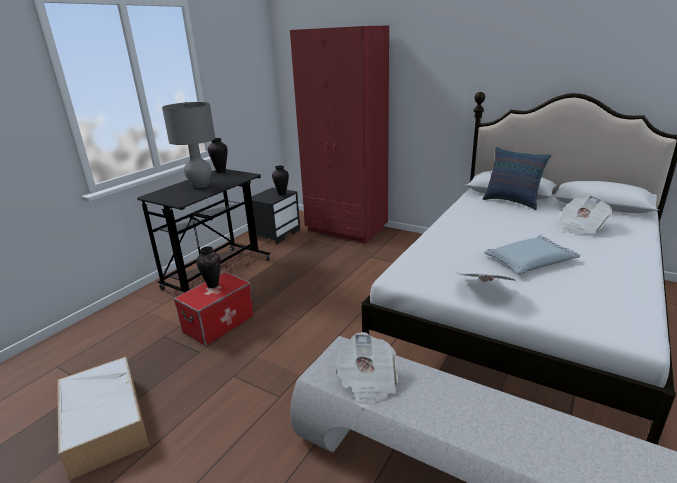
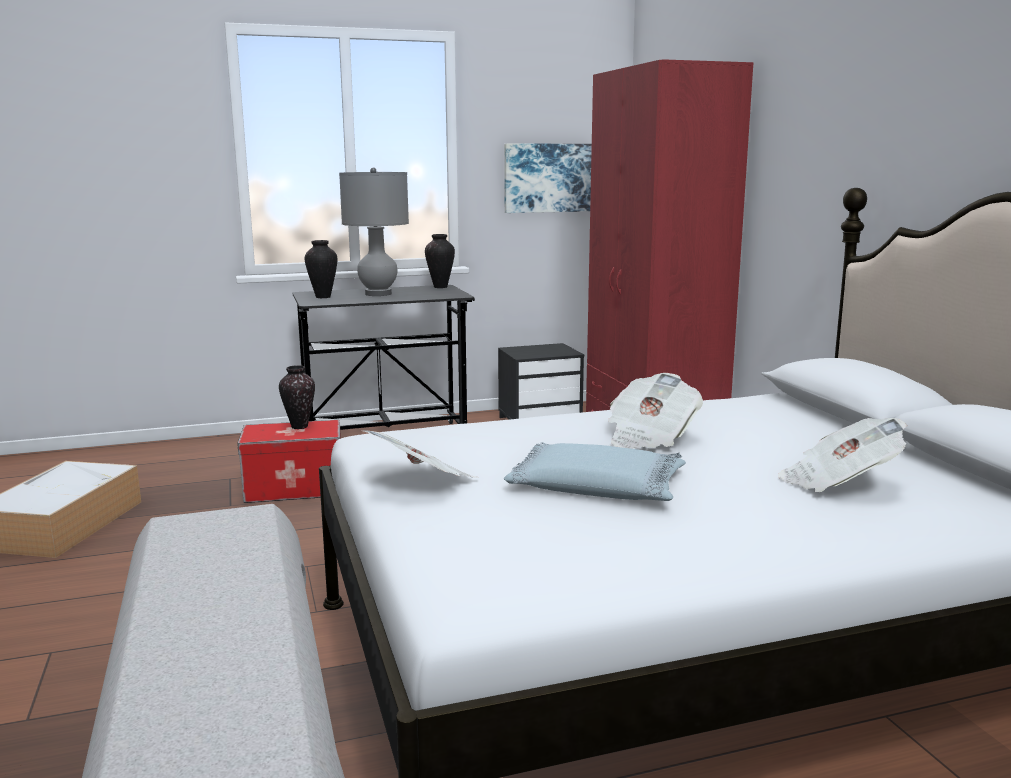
camera: 40 degrees right, 10 degrees down
(247, 92) = (551, 178): none -> picture
(282, 194) = (554, 353): vase -> vase (322, 297)
(367, 383) = (193, 550): newspaper -> newspaper (649, 437)
(511, 202) = (815, 422): blue pillow -> none

